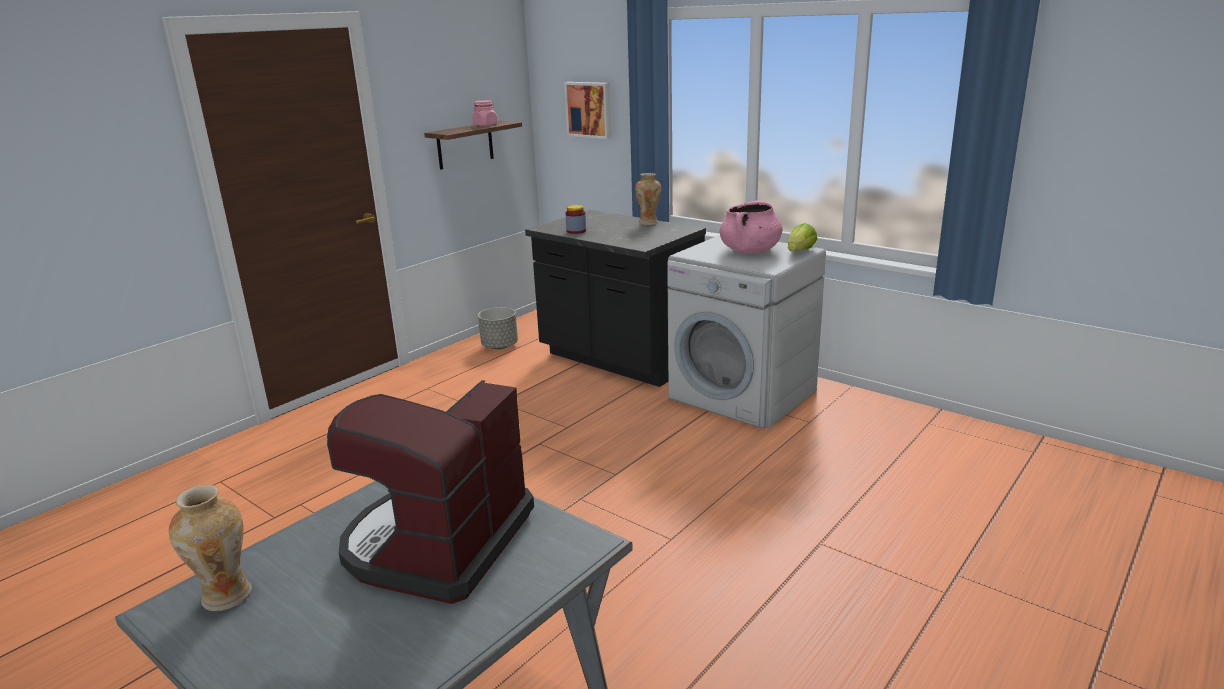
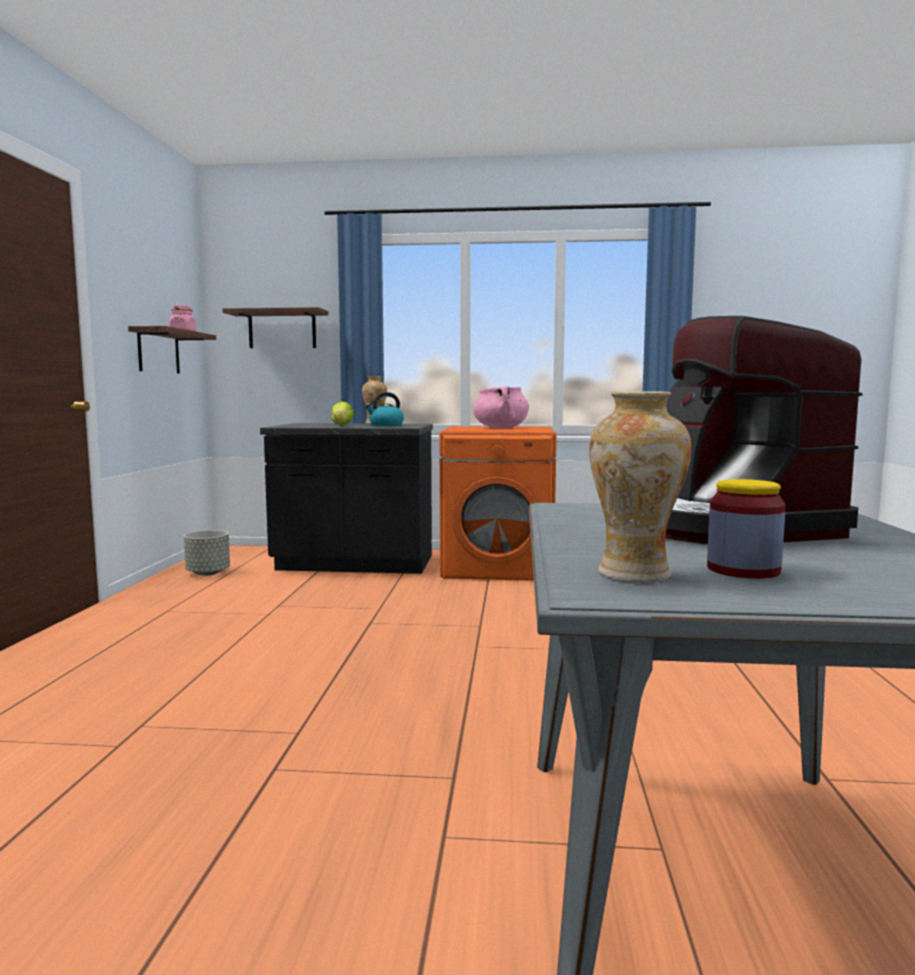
camera: 35 degrees left, 15 degrees down
(576, 231) = (318, 426): jar -> jar (743, 570)
(589, 109) = (282, 329): picture -> shelf
(642, 233) = (386, 425): none -> kettle
(741, 395) = (499, 568): white washing machine -> orange washing machine
(800, 252) = (539, 427): lettuce -> lettuce (341, 425)

